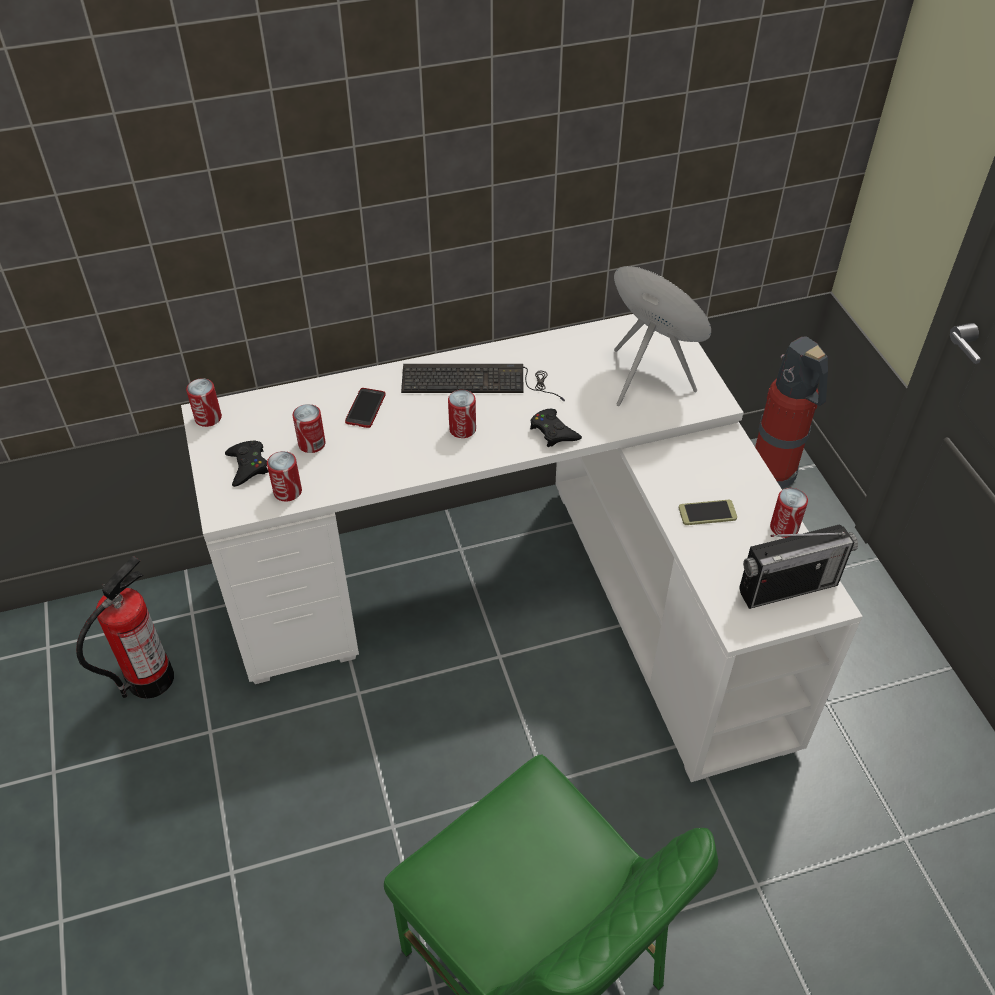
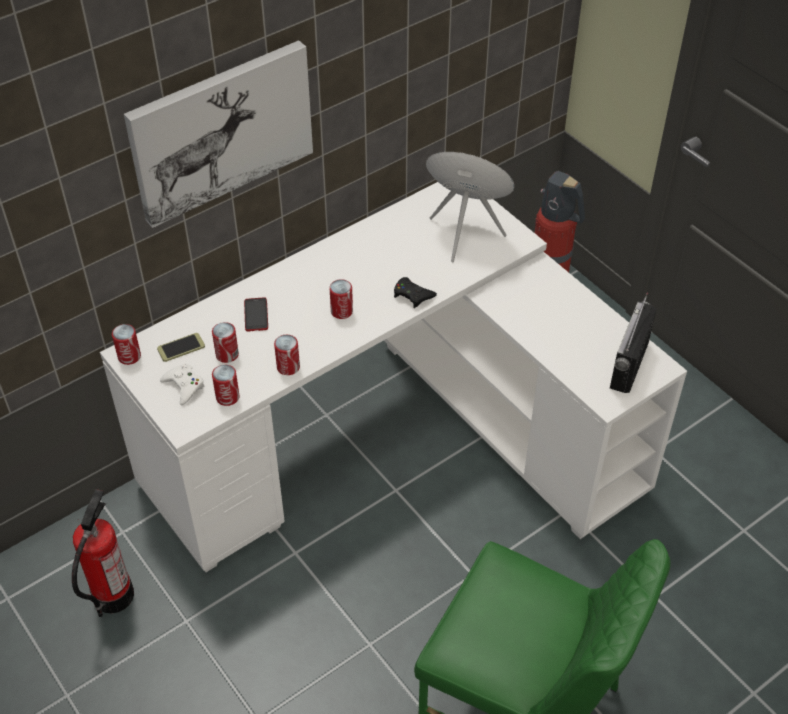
camera: 20 degrees left, 0 degrees up
(248, 466) = (184, 386): black game controller -> white game controller
(351, 175) = (221, 131): none -> picture
(478, 381) = (335, 270): keyboard -> none
(707, 513) = (550, 327): phone -> phone (181, 348)
(784, 527) = (608, 322): can -> can (288, 367)
(788, 587) = (629, 365): radio -> radio turned 150 degrees clockwise

